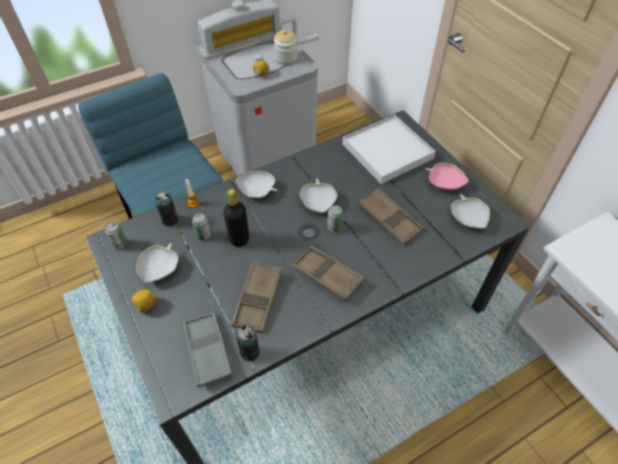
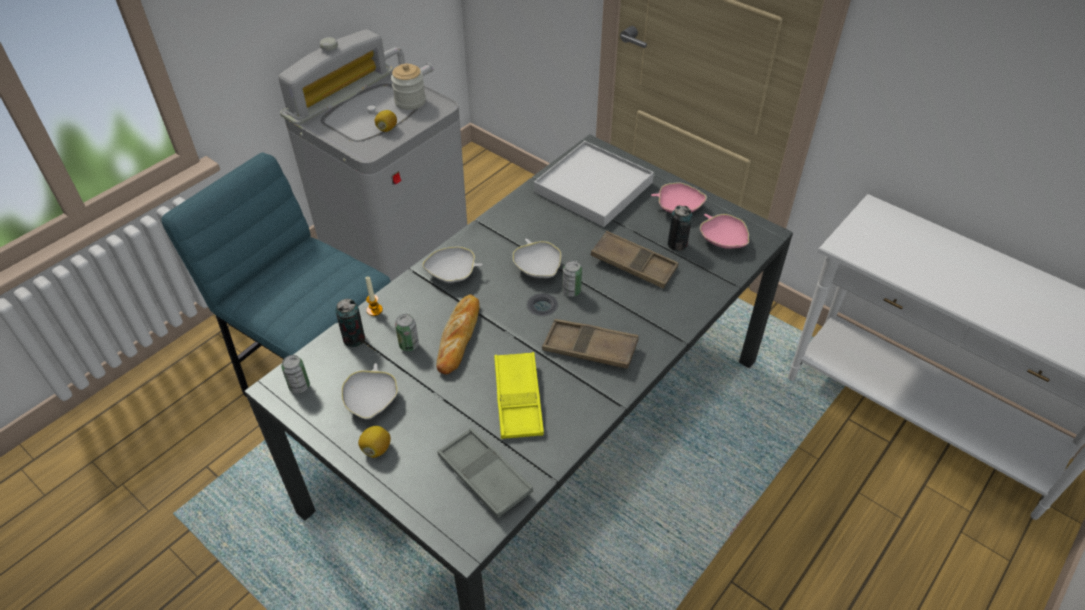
camera: 20 degrees left, 5 degrees down
(239, 239) = (459, 337): black bottle -> bread
(250, 352) = (538, 462): can -> can (677, 244)
(258, 299) = (518, 399): brown tray -> yellow tray
(468, 218) = (722, 240): white bowl -> pink bowl

